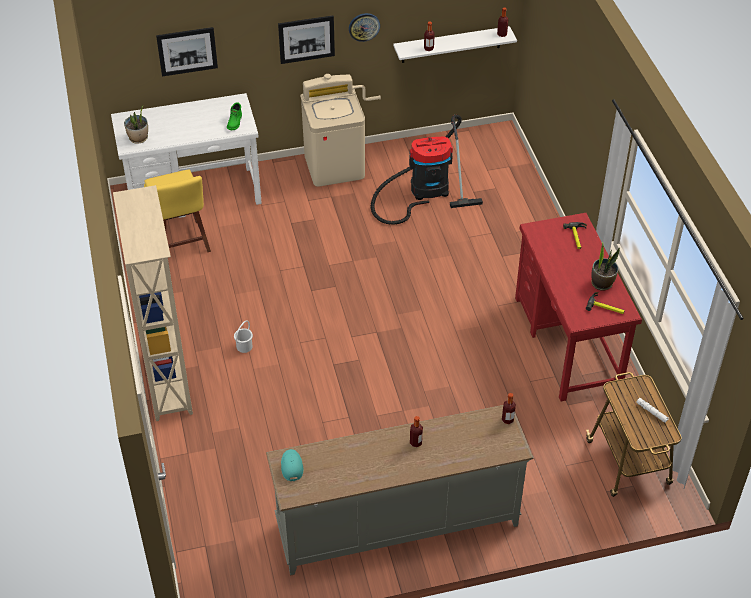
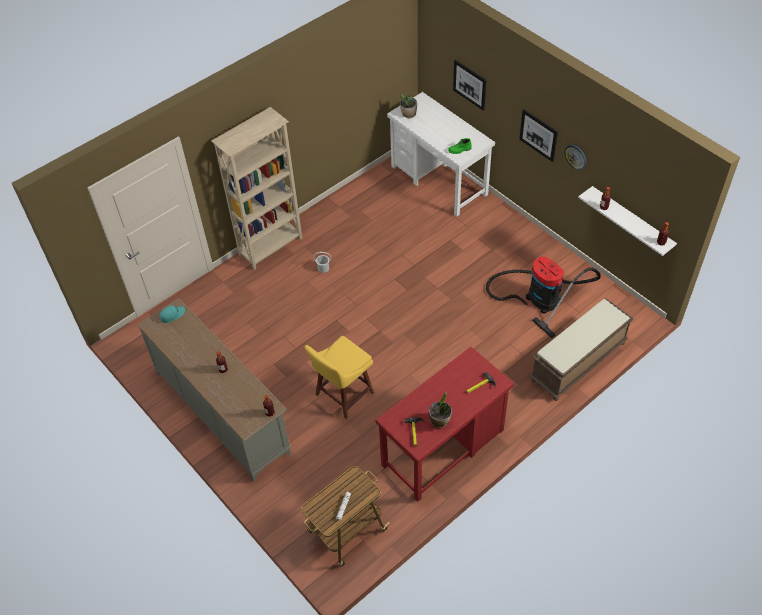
camera: 65 degrees right, 5 degrees up
(181, 244) = (391, 196): yellow stool -> yellow stool (342, 395)
(336, 167) = (523, 238): beige washing machine -> none
(525, 199) = (578, 362): none -> brown bench

